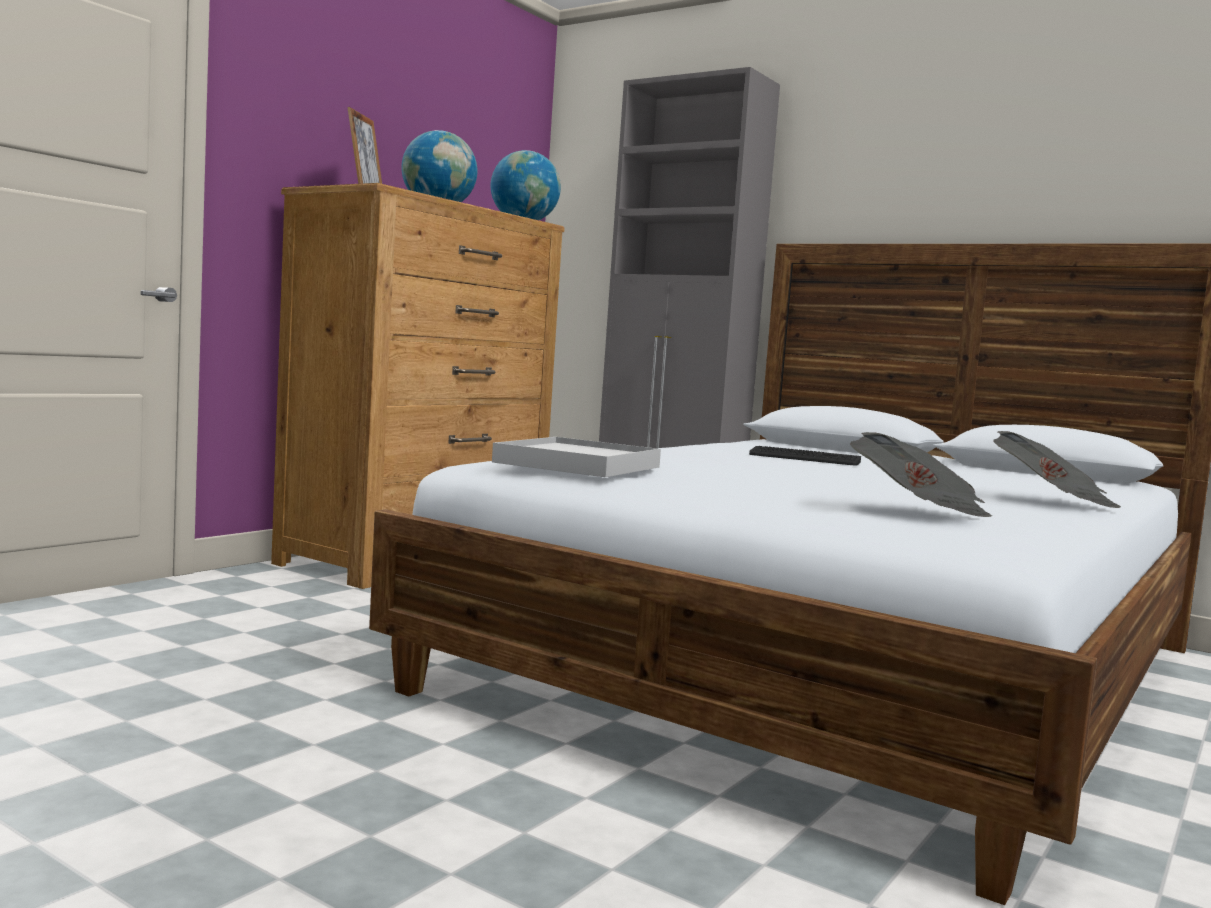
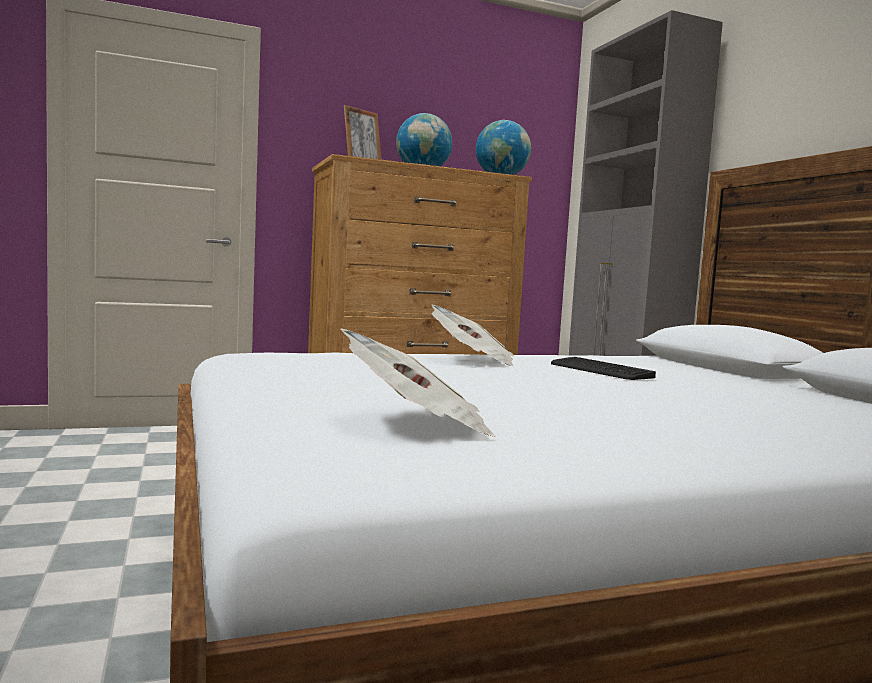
camera: 35 degrees right, 0 degrees up
(577, 465) = (280, 357): white tray -> none
(1053, 503) = (714, 436): newspaper -> newspaper (473, 360)

